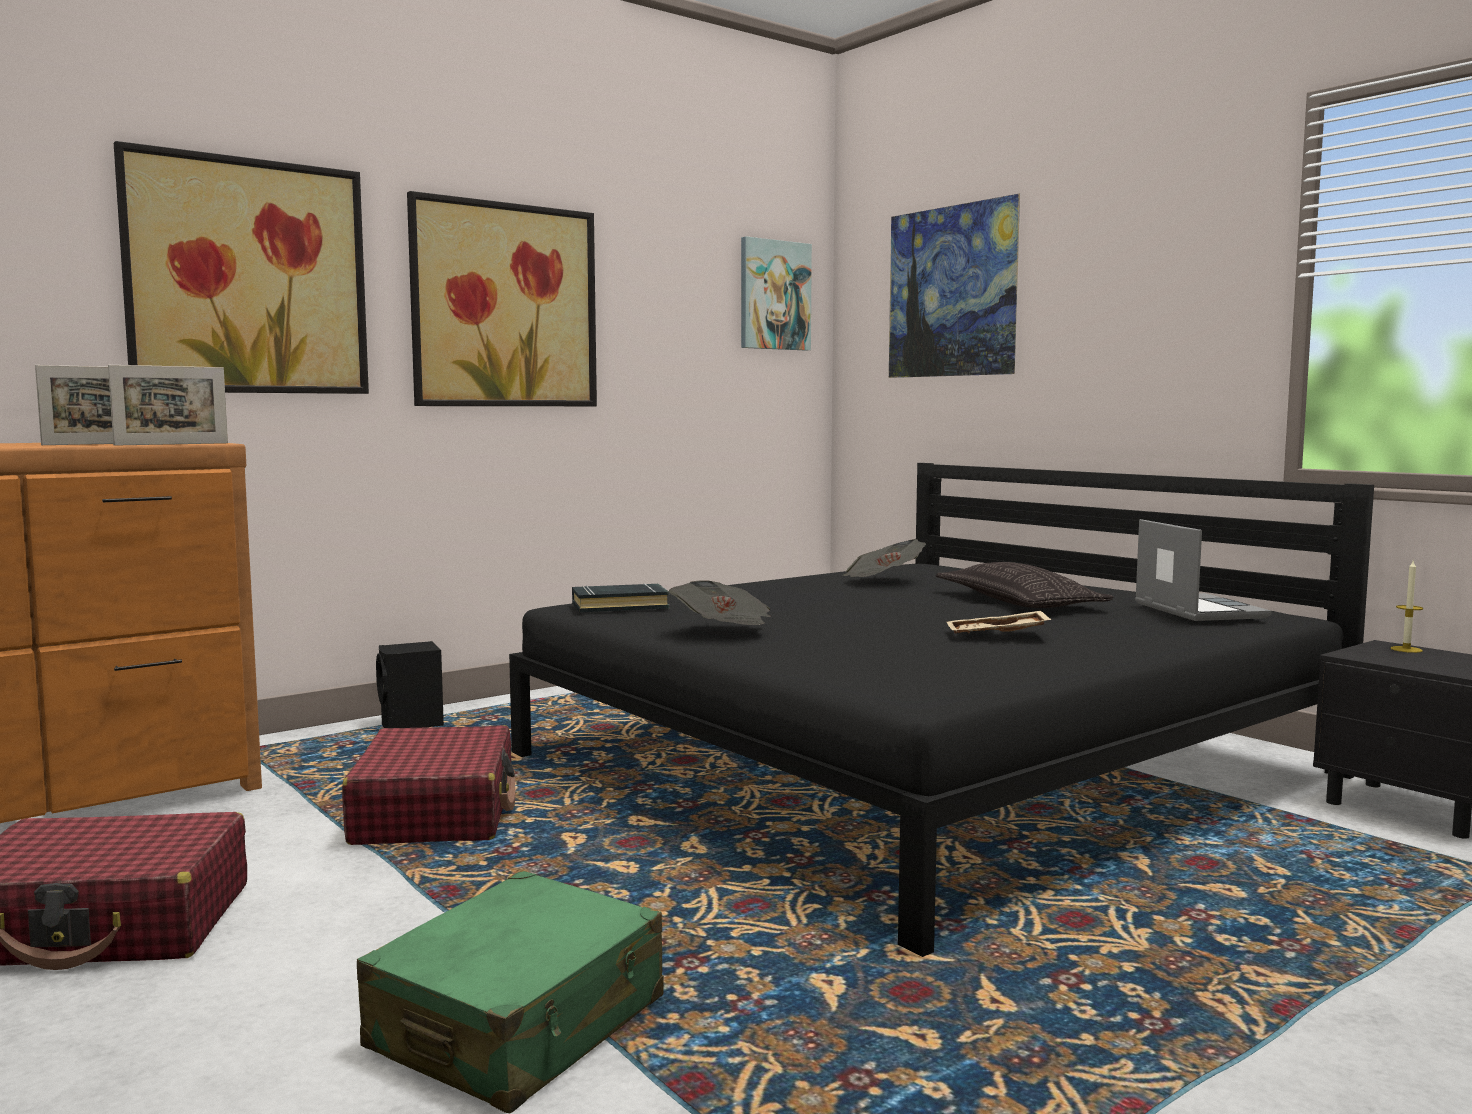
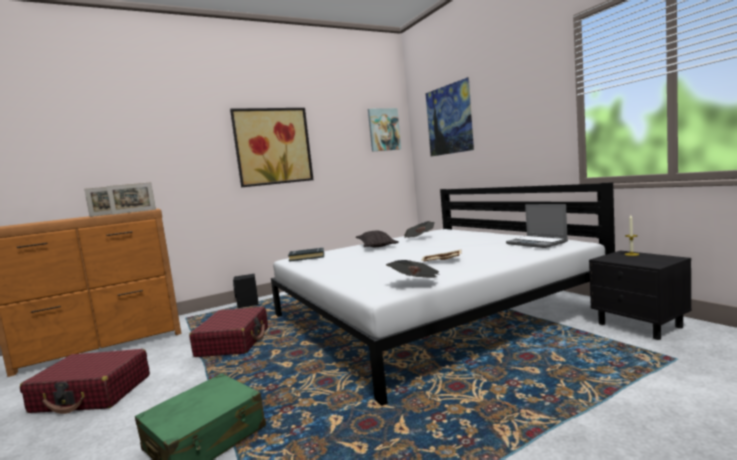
camera: 10 degrees right, 0 degrees up
(248, 277) = (172, 147): picture -> none
(724, 633) = (334, 267): newspaper -> newspaper (416, 284)
(921, 765) = (429, 313): black bed -> white bed
(1018, 602) = (465, 244): pillow -> pillow (376, 245)
(1196, 610) = (537, 243): laptop -> laptop turned 150 degrees clockwise

